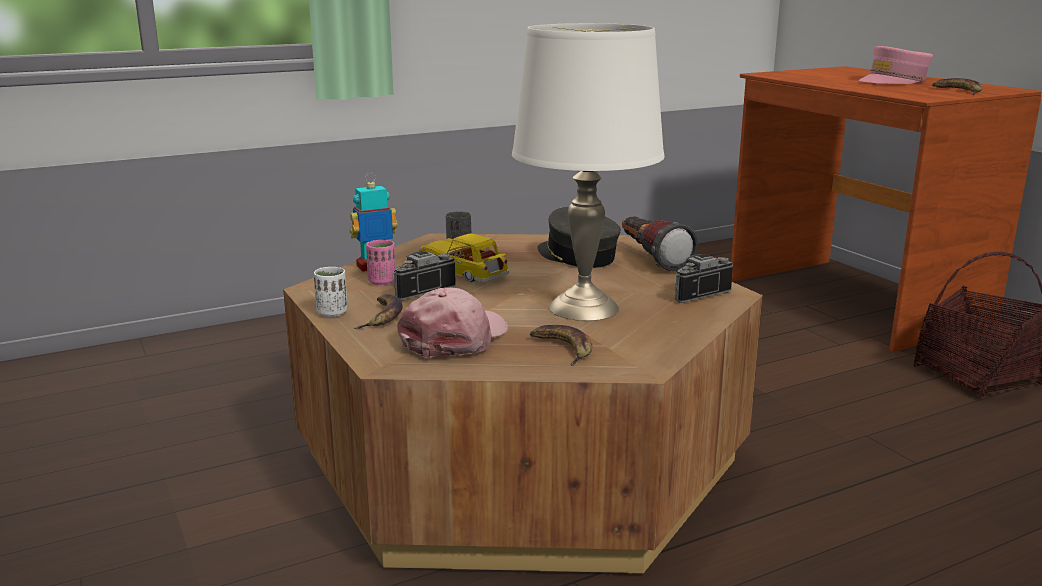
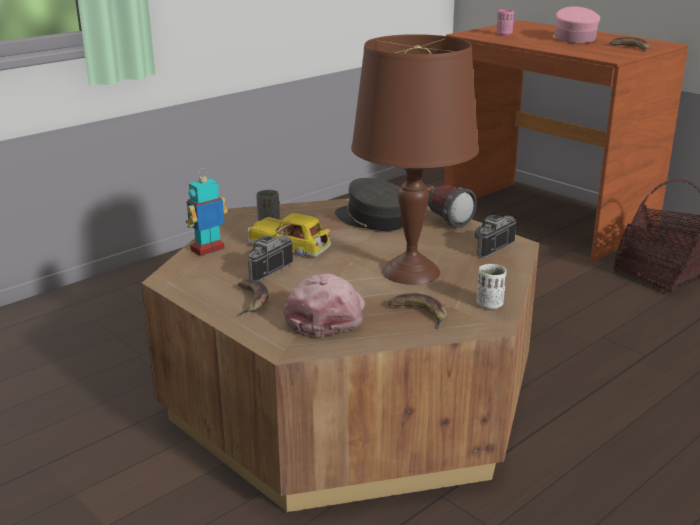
camera: 15 degrees left, 5 degrees up
(332, 313) = (204, 302): white cup -> white cup (489, 304)
(382, 281) = (225, 264): pink cup -> pink cup (504, 34)
(584, 307) = (411, 271): white table lamp -> brown table lamp
(893, 81) = (573, 38): pink cap -> pink cap turned 135 degrees clockwise

